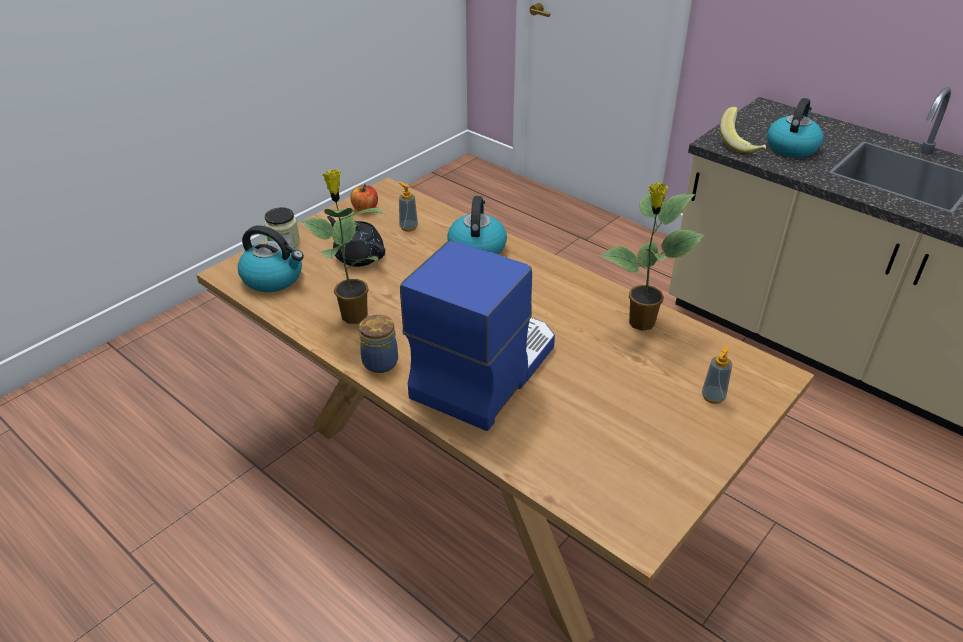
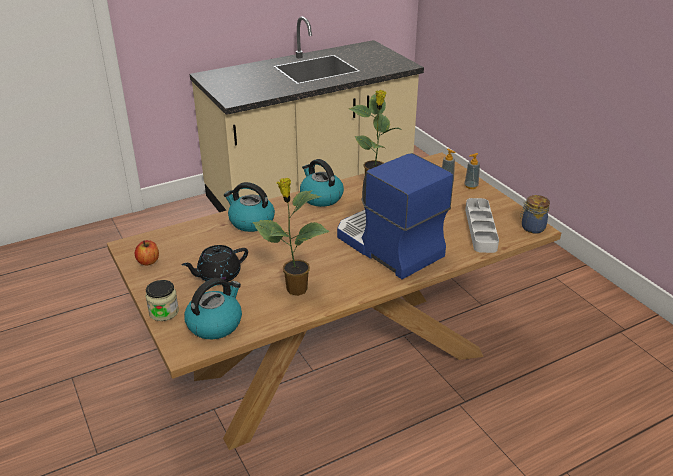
camera: 70 degrees left, 5 degrees down
(380, 361) = (357, 285): jar -> jar (531, 228)
(408, 227) = (197, 245): soap dispenser -> soap dispenser (471, 186)
(591, 461) = (480, 228): none -> grey tray
(741, 145) = (243, 95): banana -> none
(791, 147) = (261, 84): kettle -> kettle (321, 197)

